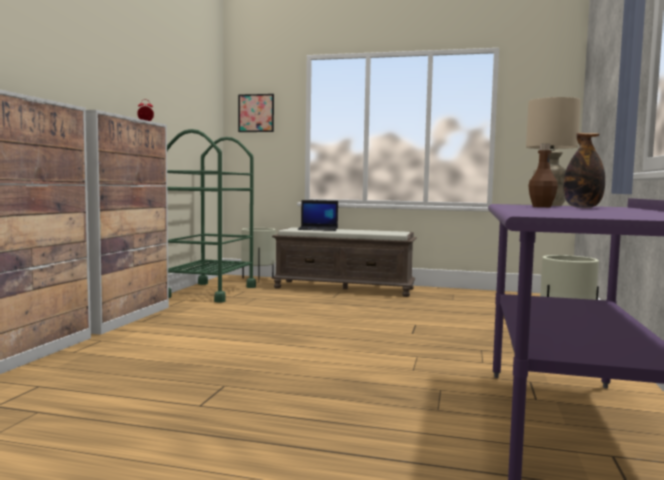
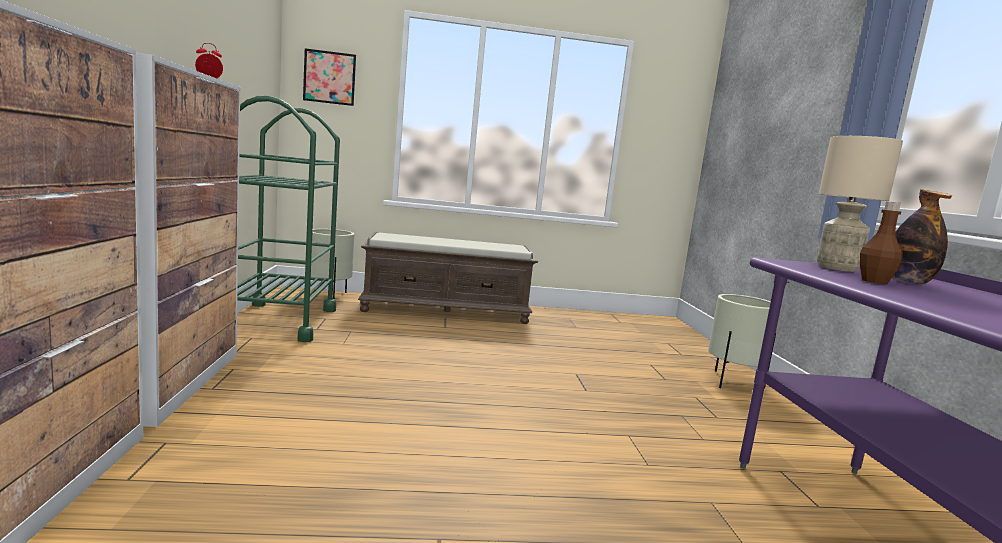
camera: 20 degrees left, 5 degrees up
(318, 229) = (417, 238): laptop -> none

